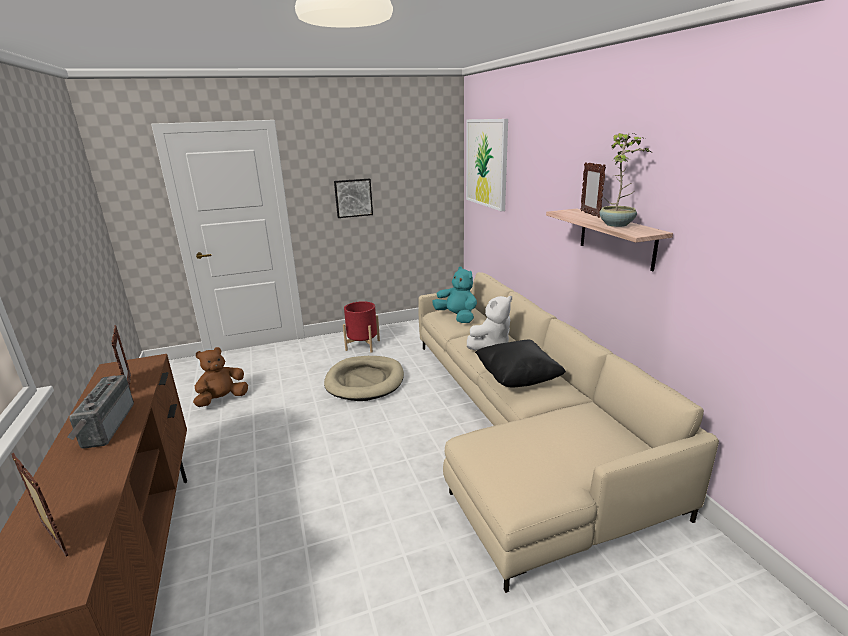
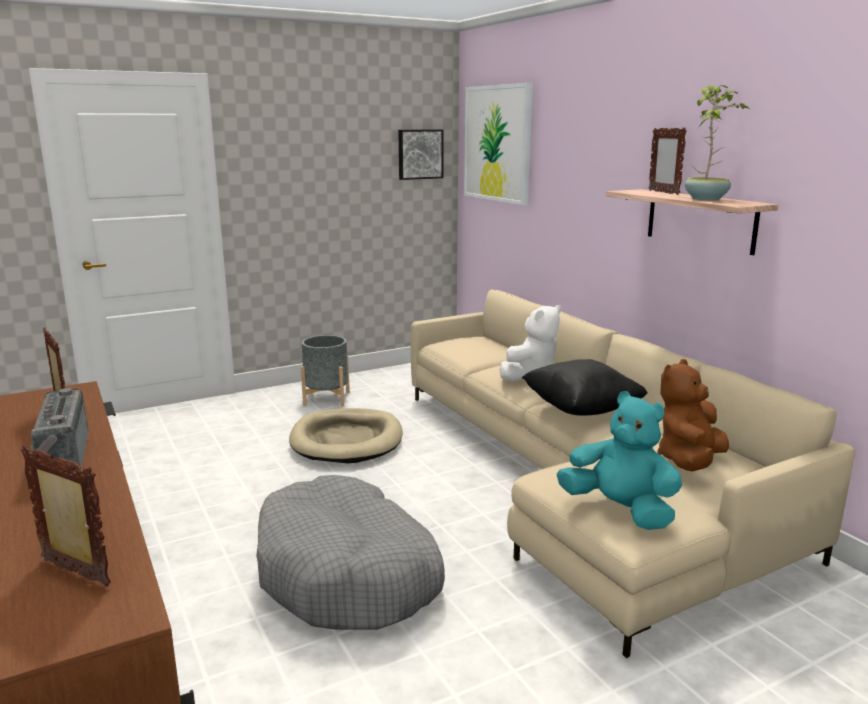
camera: 10 degrees left, 5 degrees down
(222, 399) = (137, 472): brown plush toy -> brown plush toy (689, 461)
(330, 495) = (348, 574): none -> grey dog bed
(353, 198) = (311, 188): picture -> picture (420, 154)
(363, 345) = (326, 398): red planter -> grey planter
(457, 317) = (470, 348): turquoise plush toy -> turquoise plush toy (620, 510)

